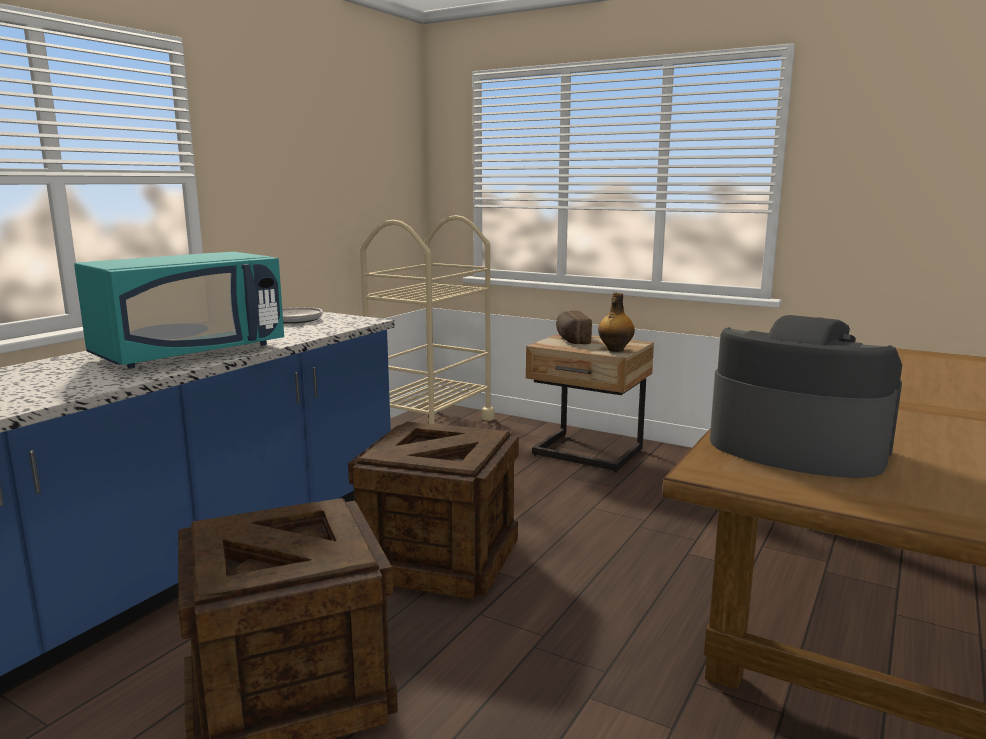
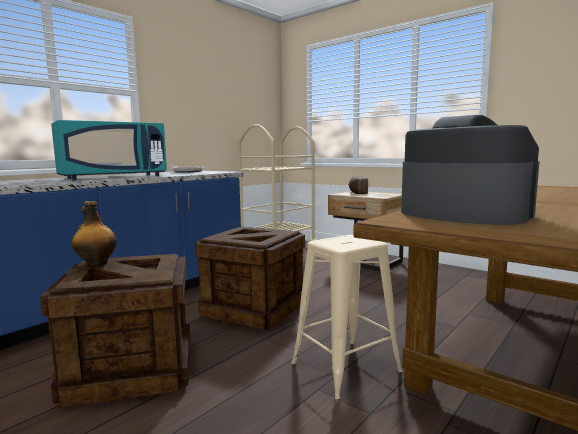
camera: 10 degrees right, 5 degrees down
(615, 350) = (381, 196): bottle -> bottle (96, 264)
(615, 655) = (345, 367): none -> beige stool

